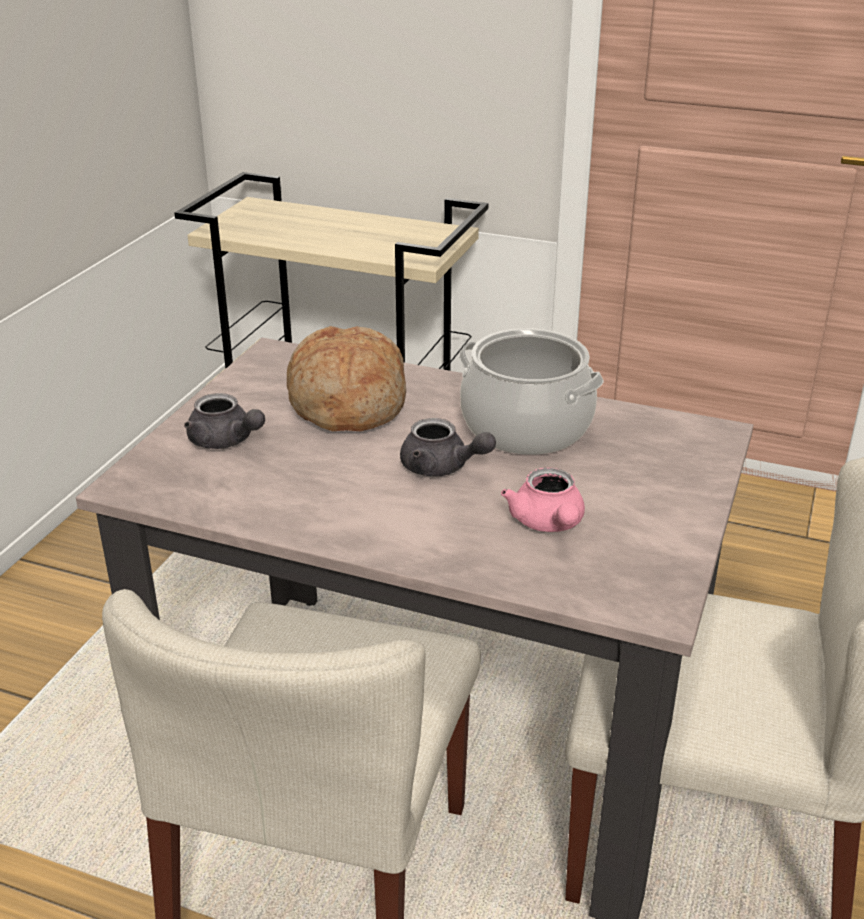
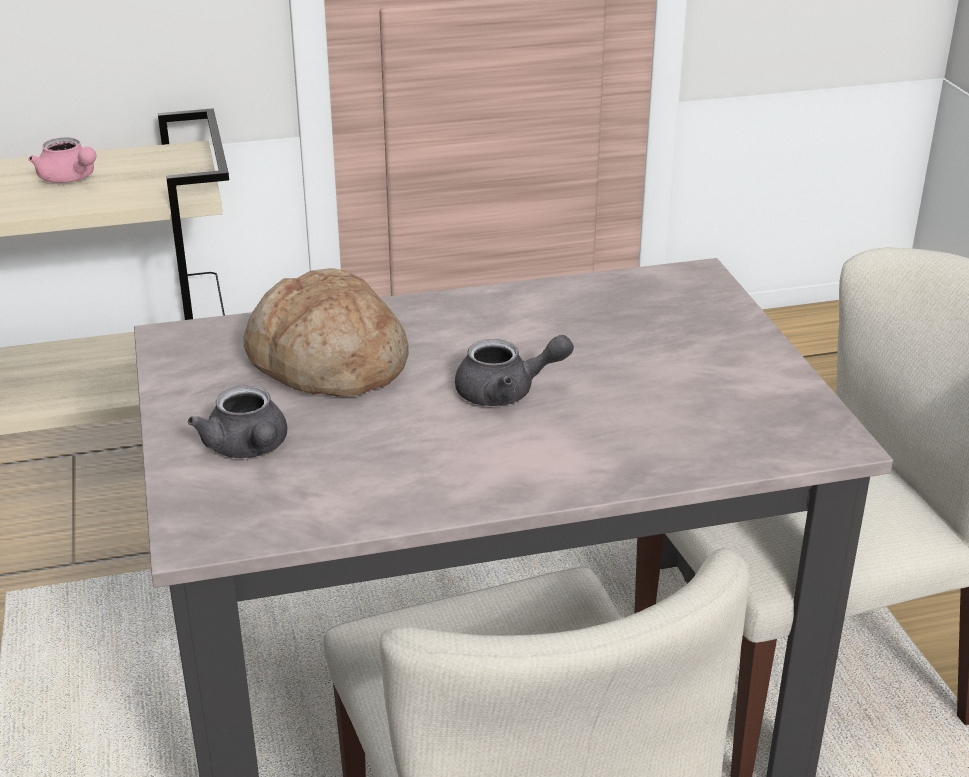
camera: 35 degrees left, 0 degrees up
(225, 441) = (249, 449): grey teapot -> grey teapot turned 60 degrees clockwise
(527, 427) = (534, 325): cooking pot -> none
(548, 524) = (665, 406): pink teapot -> pink teapot (70, 179)

